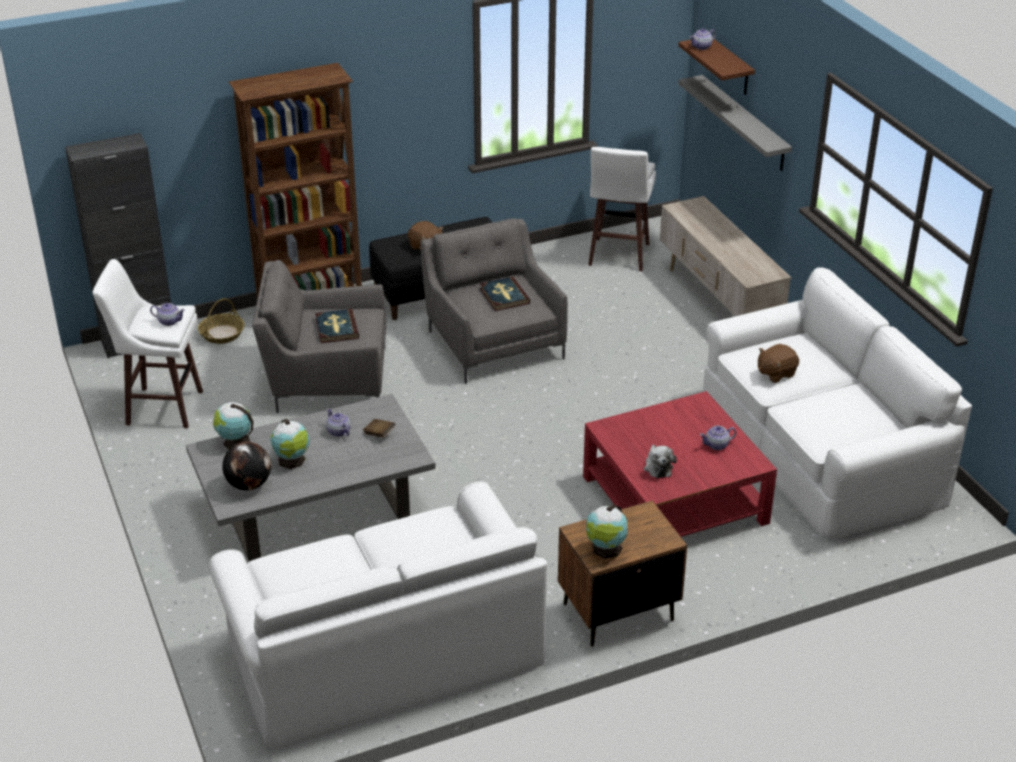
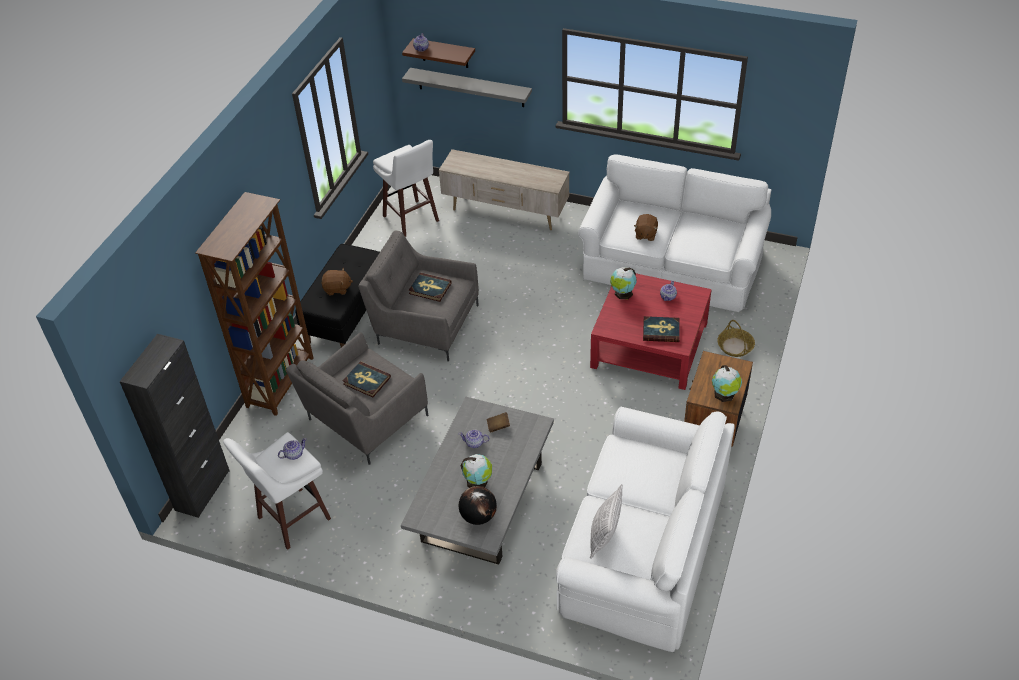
camera: 45 degrees left, 10 degrees up
(222, 334) = (250, 442): basket -> basket (735, 347)
(235, 442) = (427, 498): globe -> globe (622, 293)
(303, 571) = (604, 537): none -> pillow
(658, 467) = (661, 331): plush toy -> book

